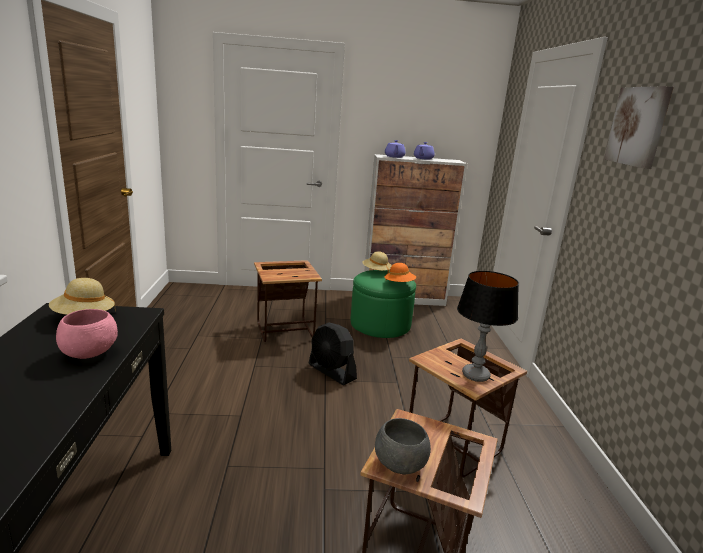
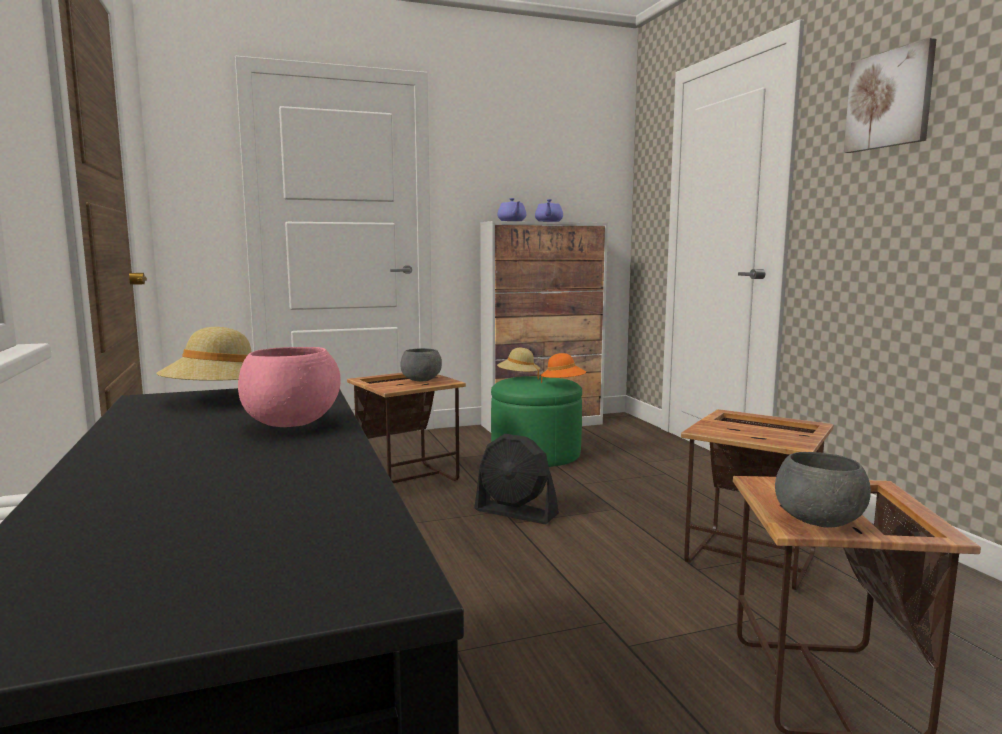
camera: 15 degrees left, 10 degrees down
(296, 272) = (421, 381): none -> grey bowl
(475, 375) = (783, 435): table lamp -> none

